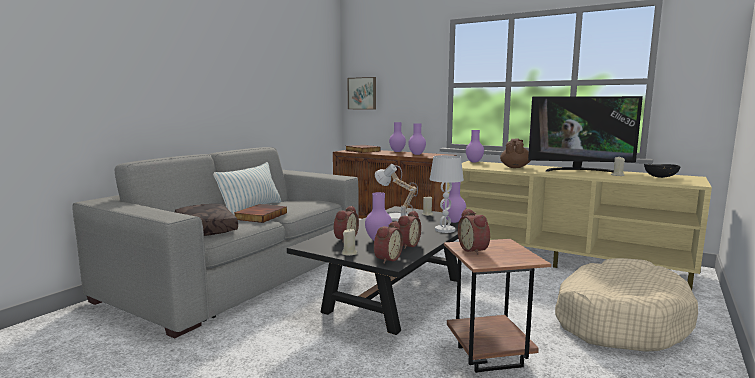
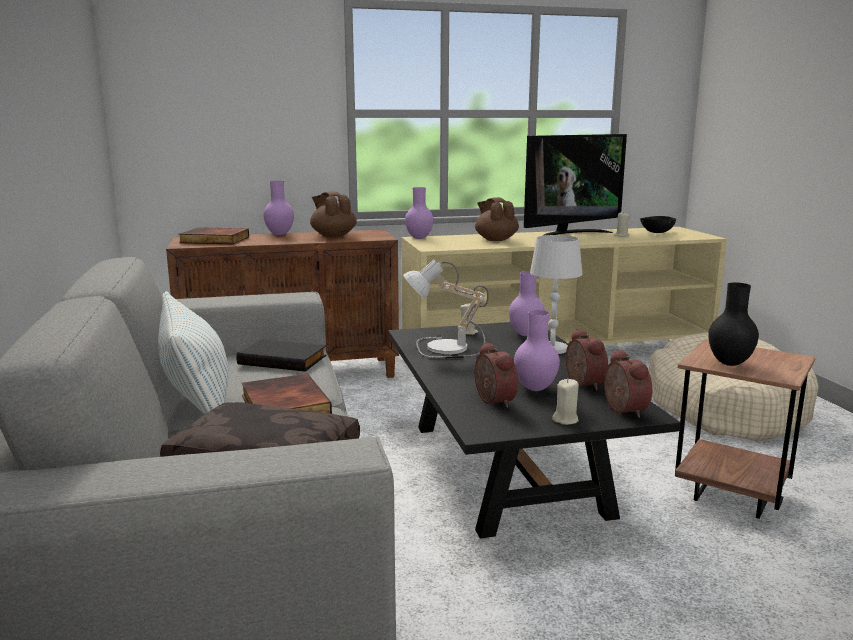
camera: 45 degrees left, 5 degrees up
(307, 203) = (284, 359): none -> black book
(362, 93) = (164, 125): picture -> none
(417, 154) = (333, 236): purple vase -> brown teapot
(474, 250) = (730, 363): alarm clock -> black vase

